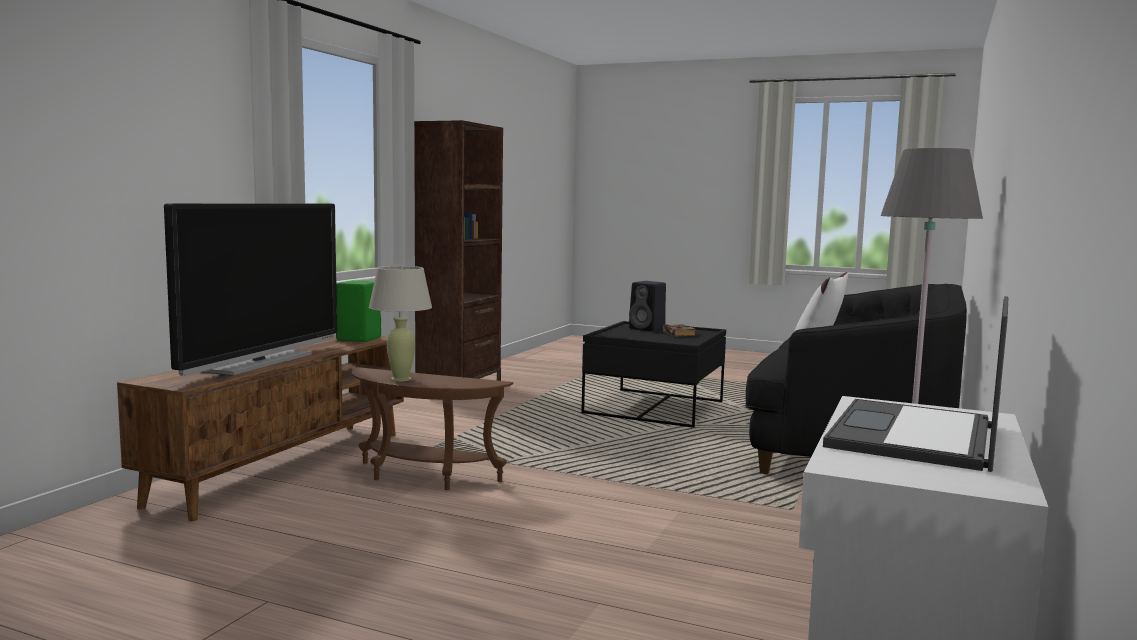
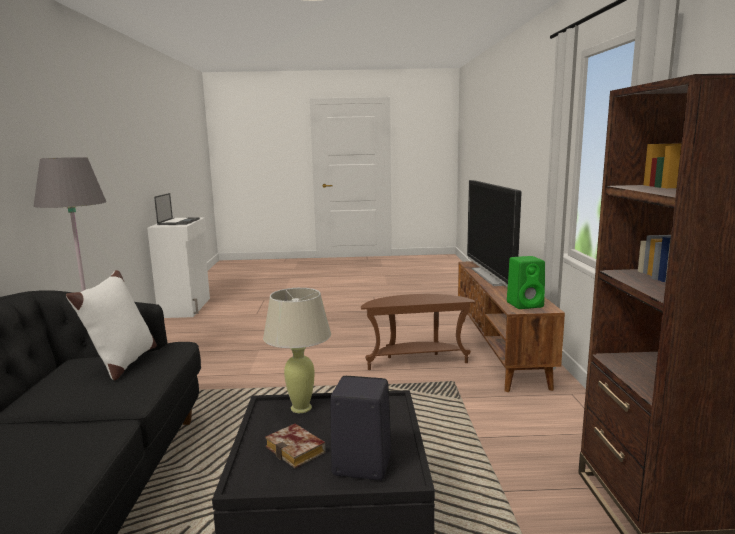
camera: 155 degrees right, 5 degrees up
(401, 379) = (424, 297): beige table lamp -> beige table lamp (301, 408)

